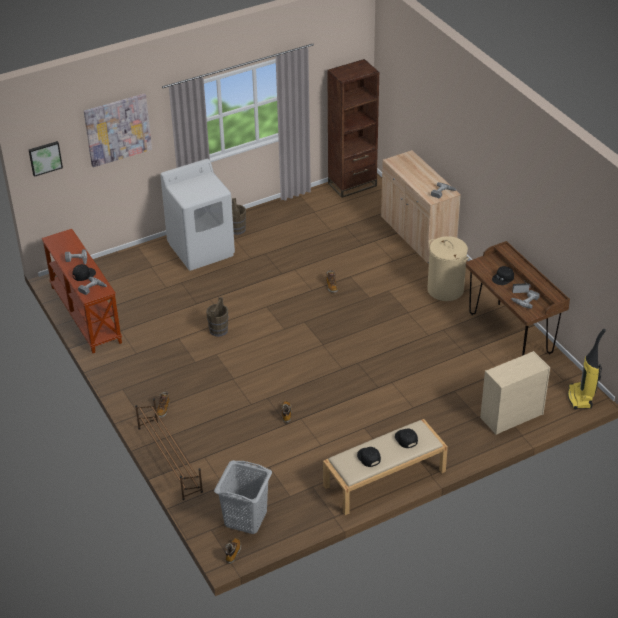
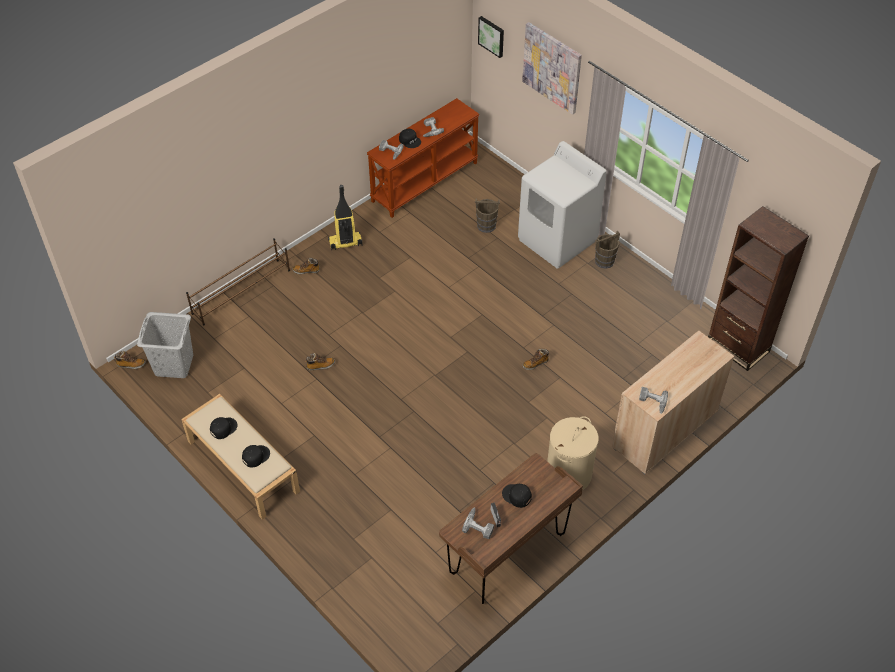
camera: 75 degrees right, 10 degrees up
(218, 330) = (432, 284): brown bucket -> brown bucket (486, 225)
(511, 416) = (361, 573): beige dresser -> none
(581, 398) = (410, 646): vacuum cleaner -> vacuum cleaner (345, 243)

